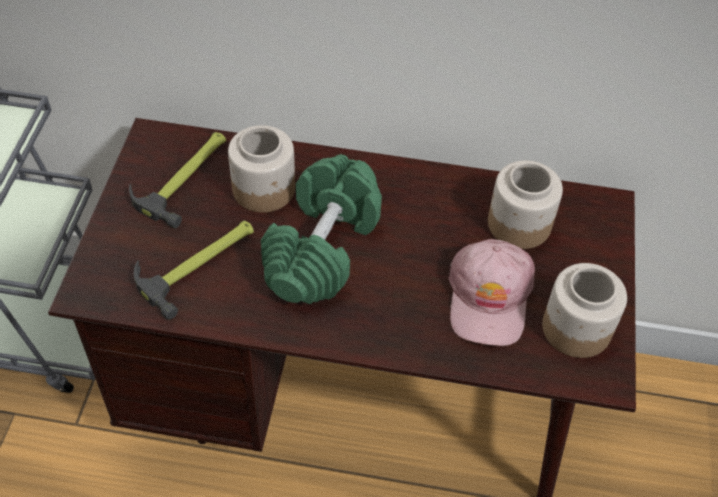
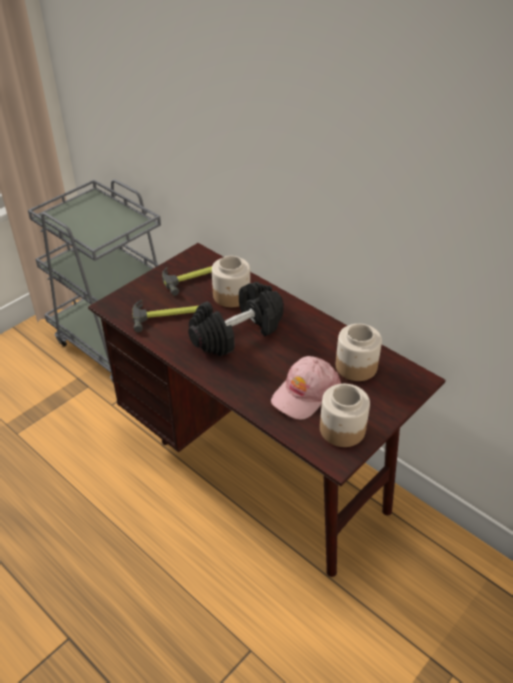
camera: 35 degrees right, 10 degrees down
(321, 247) = (237, 332): green dumbbell -> black dumbbell

